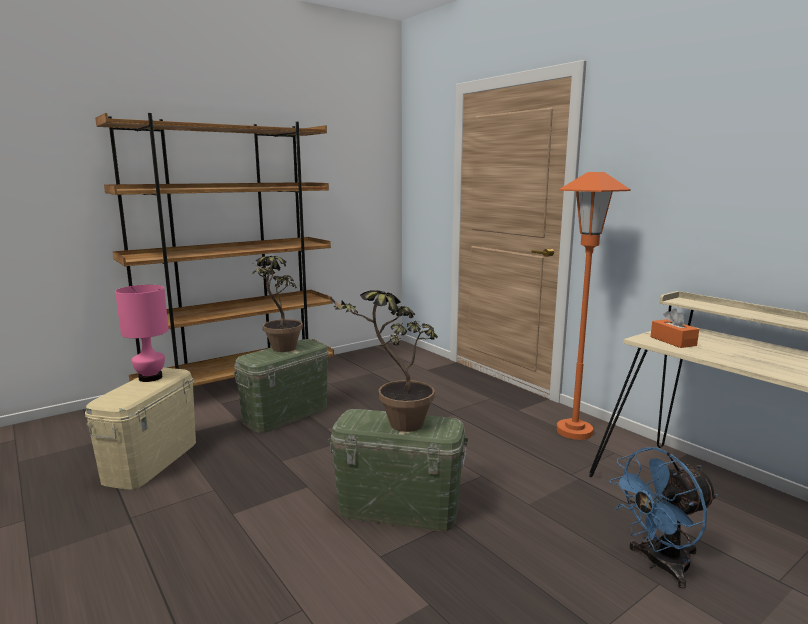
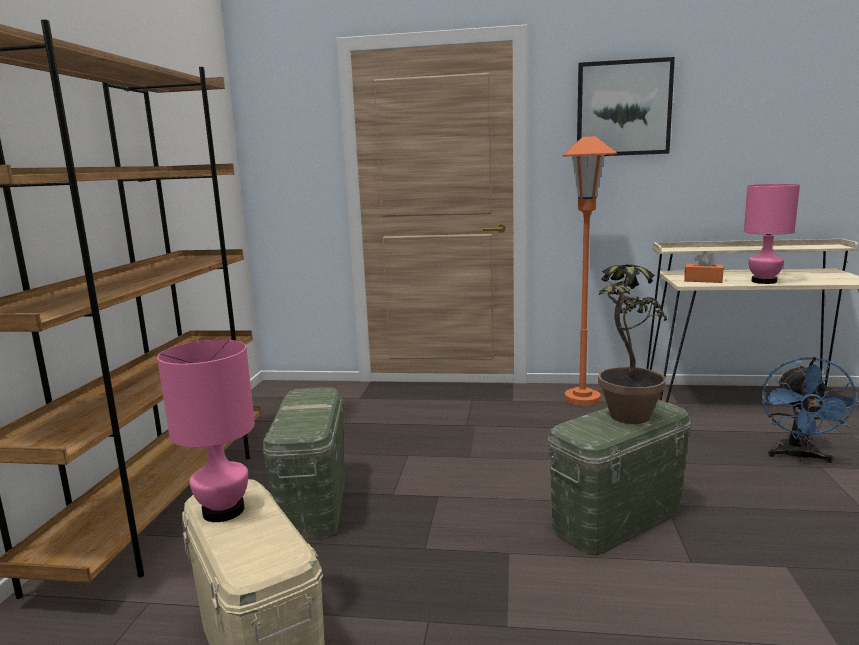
camera: 45 degrees left, 0 degrees up
(280, 351) = (304, 412): potted plant -> none
(665, 142) = (623, 109): none -> picture
(733, 359) = (764, 281): none -> pink table lamp

